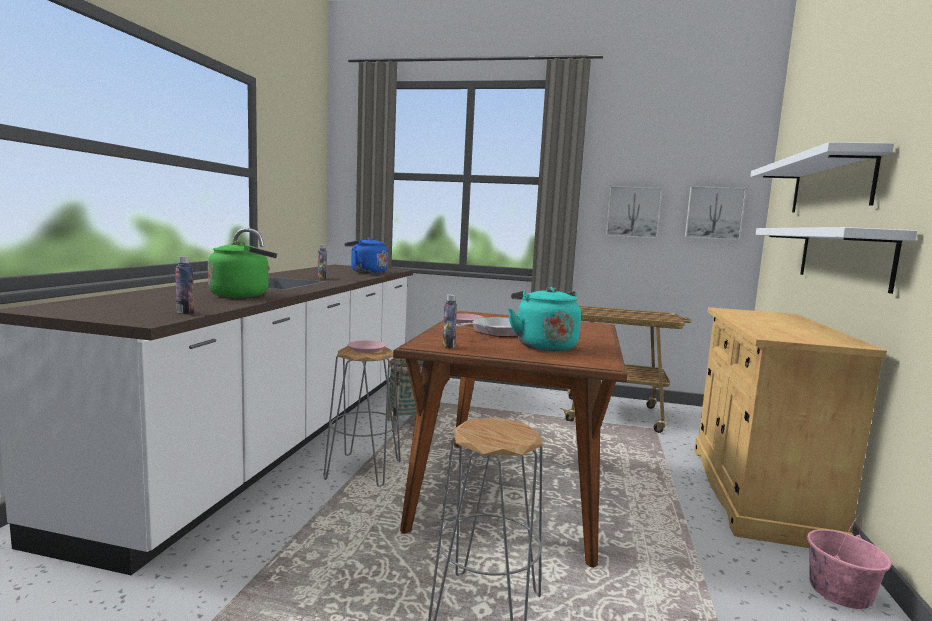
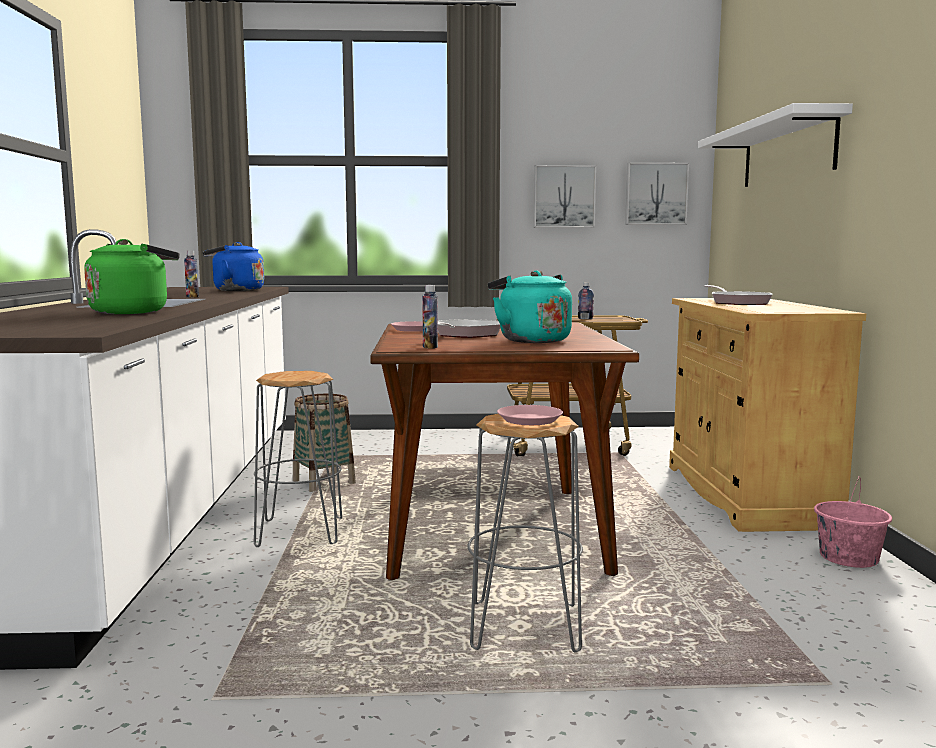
camera: 15 degrees left, 0 degrees up
(185, 313) = (105, 326): bottle -> bottle (585, 319)
(366, 349) = (295, 374): pink plate -> pink plate (529, 420)
(763, 320) = (738, 302): none -> frying pan
(843, 256) = (809, 227): white shelf -> none

